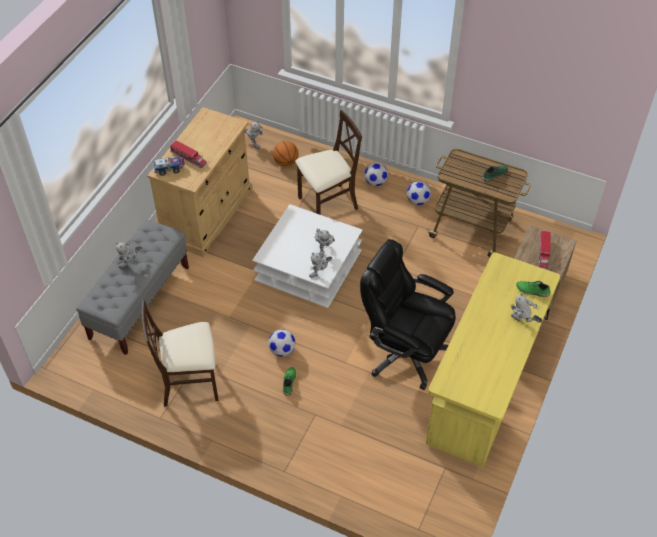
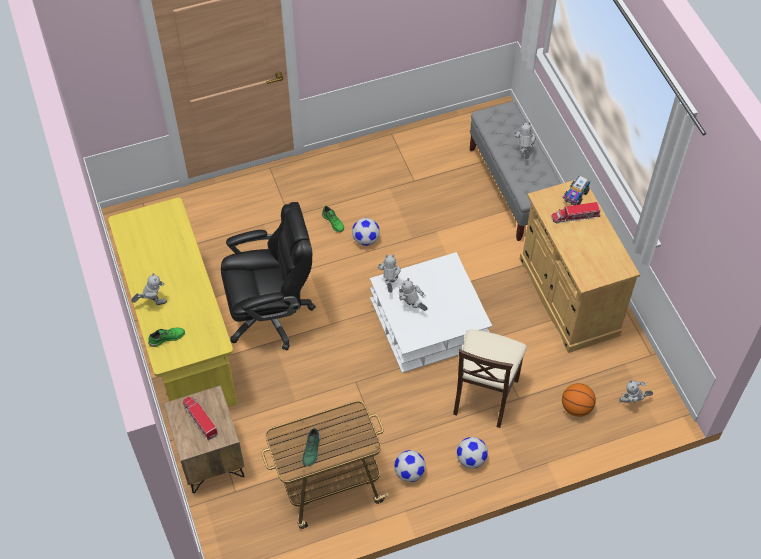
camera: 135 degrees right, 5 degrees up
(190, 383) = (401, 168): beige chair -> none

